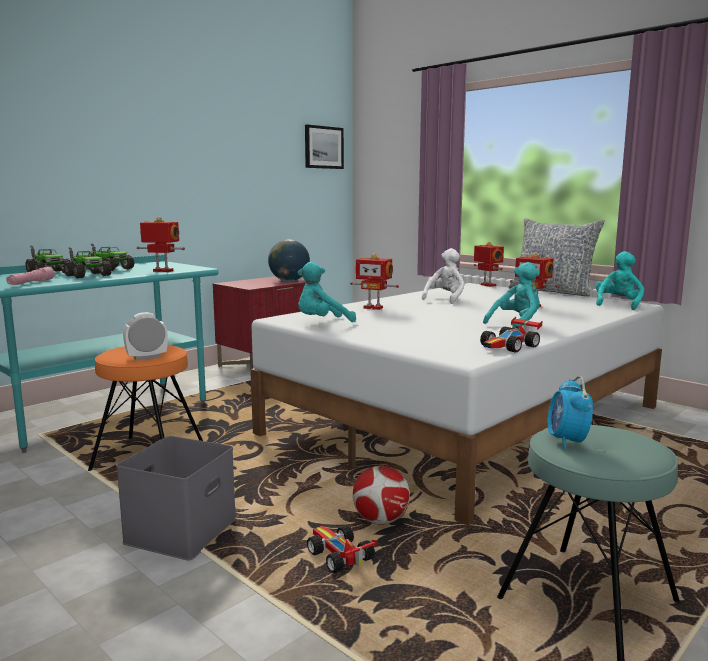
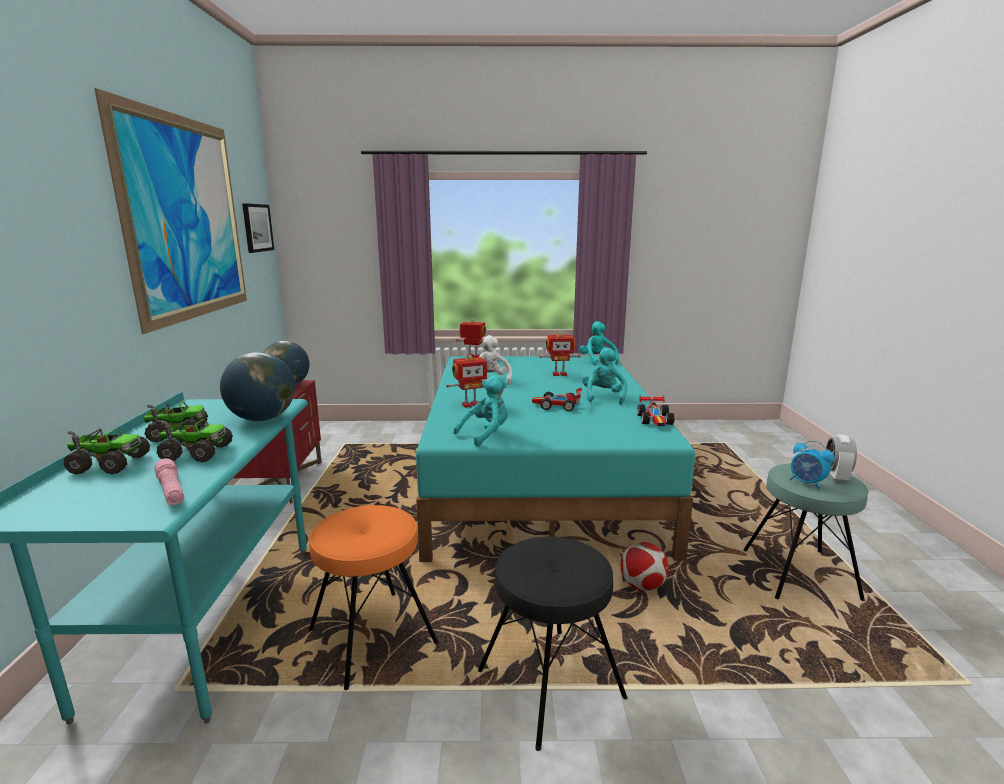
camera: 45 degrees left, 5 degrees up
(147, 357) = (393, 531): alarm clock -> alarm clock (836, 476)
(162, 271) = (262, 419): toy robot -> globe
(180, 530) = (550, 684): grey storage box -> black stool
(226, 131) = (187, 218): none -> picture
(322, 322) = (486, 434): turquoise plush toy -> turquoise plush toy turned 150 degrees counterclockwise
(338, 556) = (672, 628): toy car -> toy car (557, 406)
(467, 420) = (540, 478): white bed -> turquoise bed
(552, 292) = (530, 355): pillow -> none

